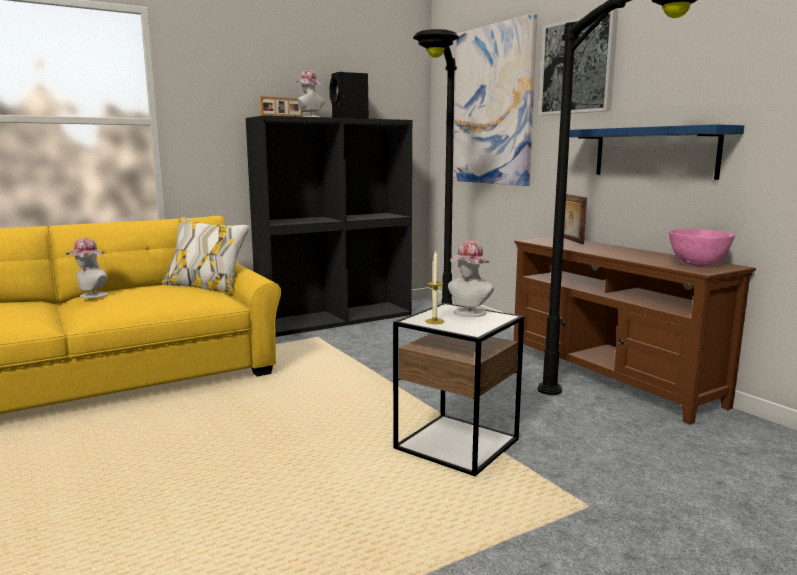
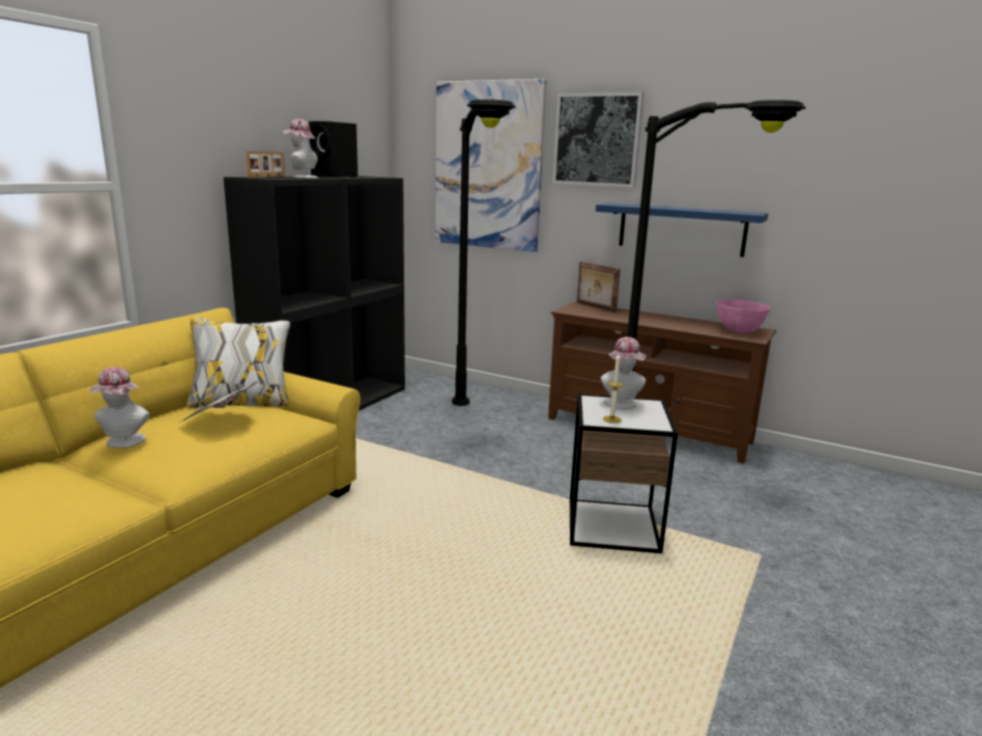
camera: 30 degrees left, 5 degrees up
(162, 292) = (220, 421): none -> newspaper

